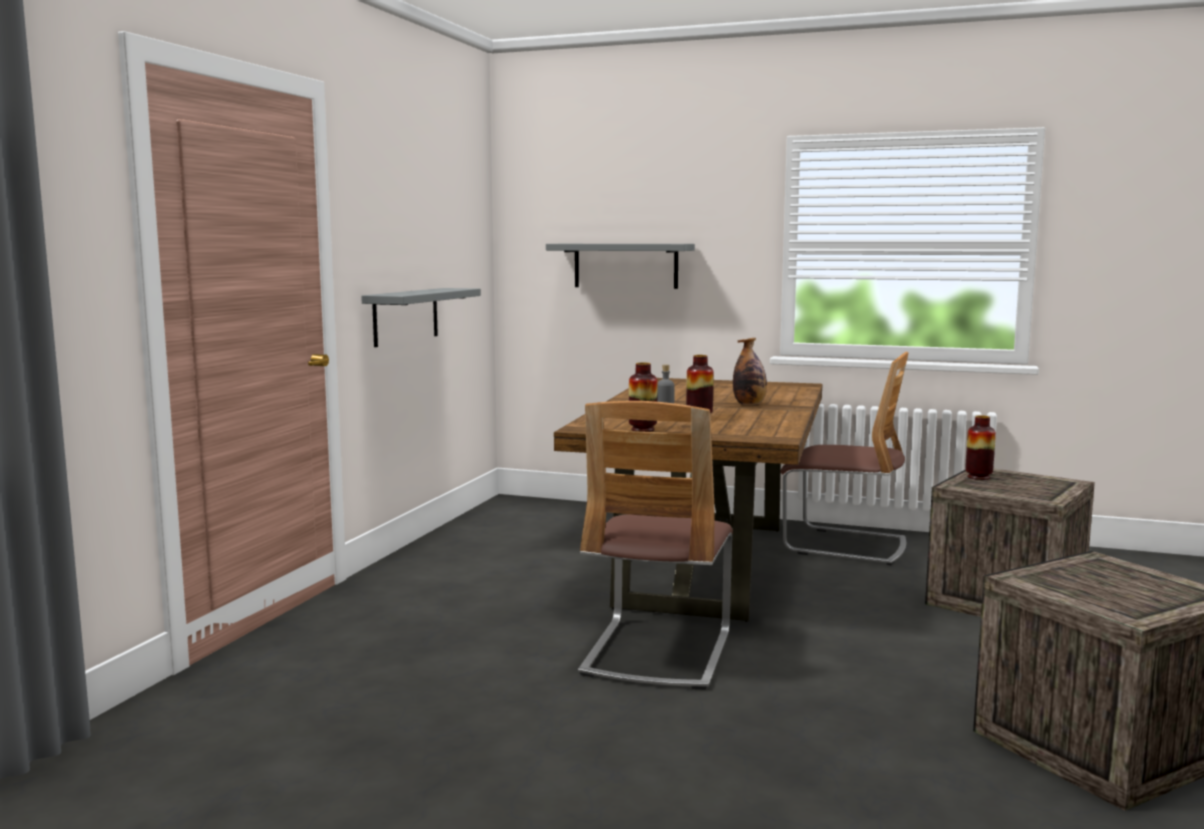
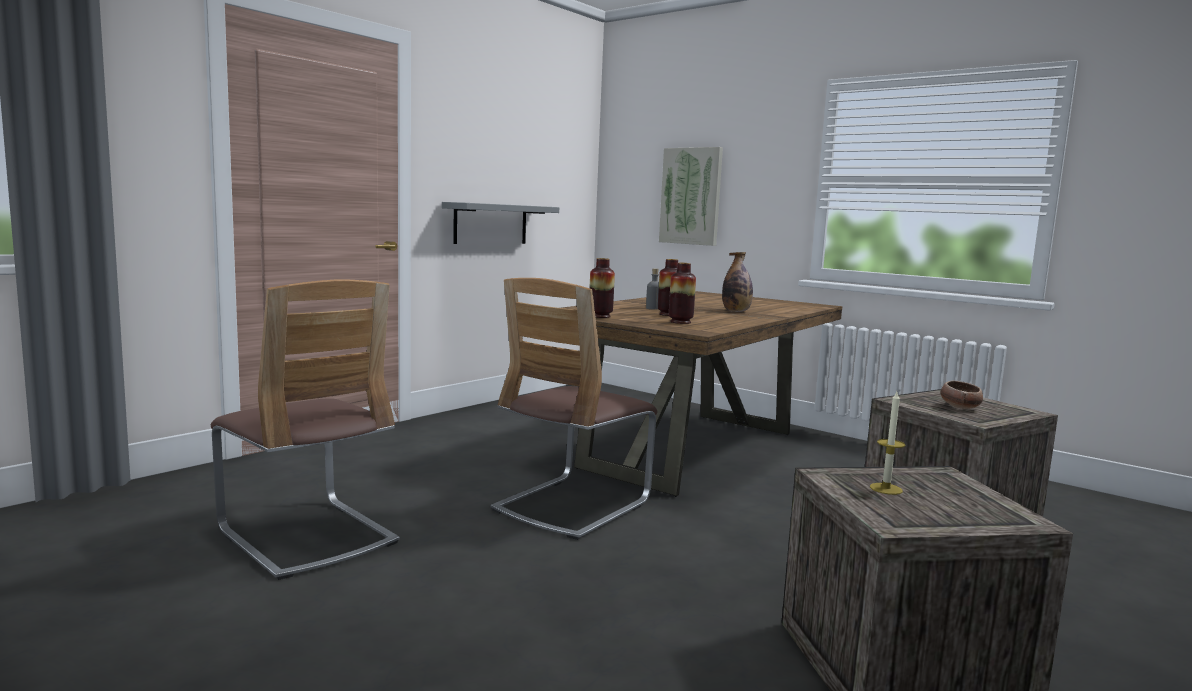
camera: 20 degrees right, 0 degrees up
(625, 265) = (691, 196): grey shelf -> picture
(844, 545) = (837, 454): chair -> chair (307, 537)
(978, 477) = (933, 397): vase -> vase (680, 322)
(1014, 486) = (959, 407): none -> bowl
(1080, 583) = (886, 489): none -> candle

